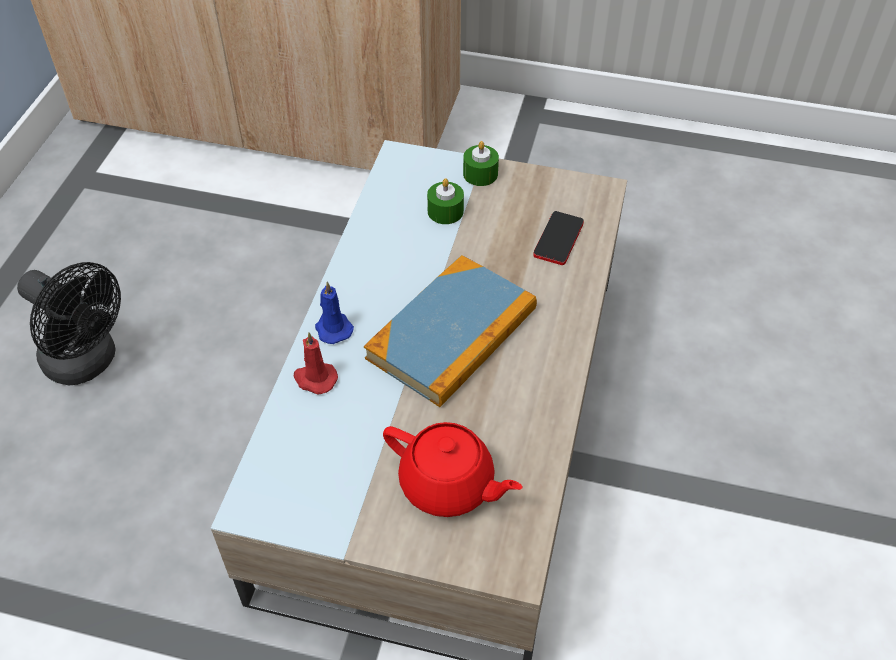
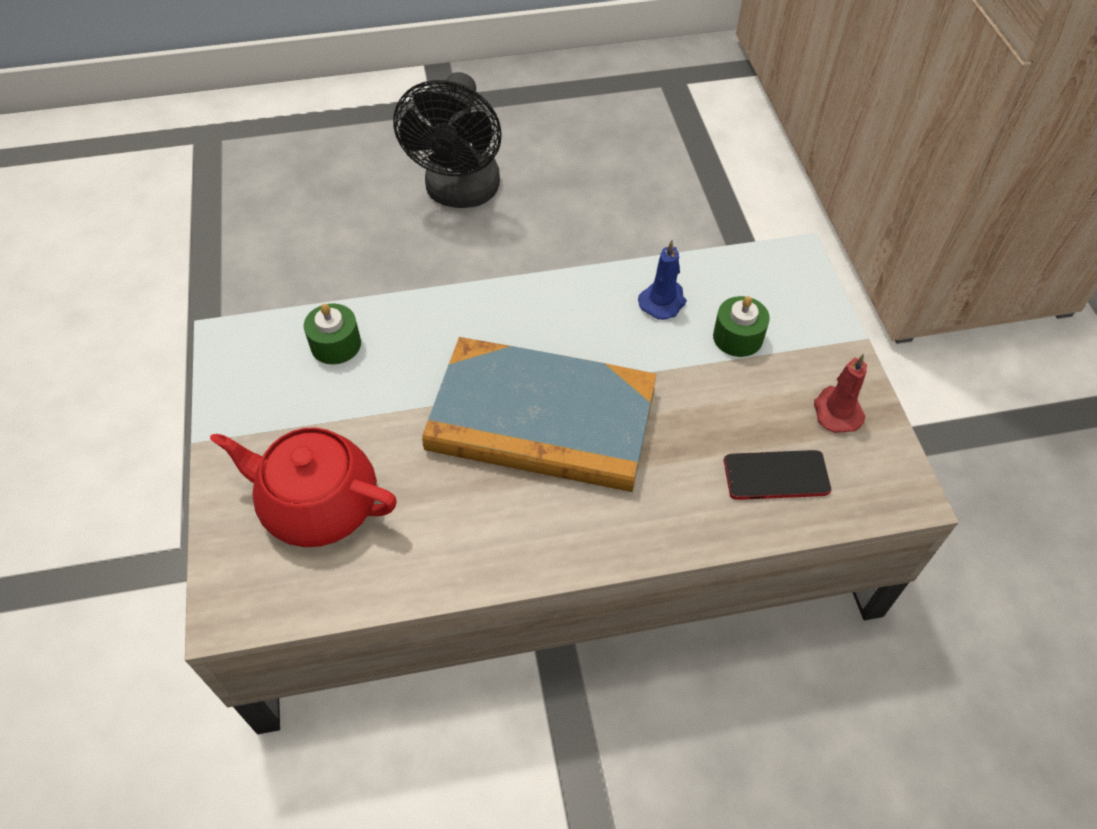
camera: 65 degrees right, 5 degrees up
(314, 379) = (411, 321): red candle -> red candle (836, 410)
(333, 328) = (489, 307): blue candle -> blue candle (663, 301)
(448, 485) = (318, 502): red teapot -> red teapot turned 105 degrees clockwise
(480, 174) = (831, 347): green candle -> green candle (336, 344)

